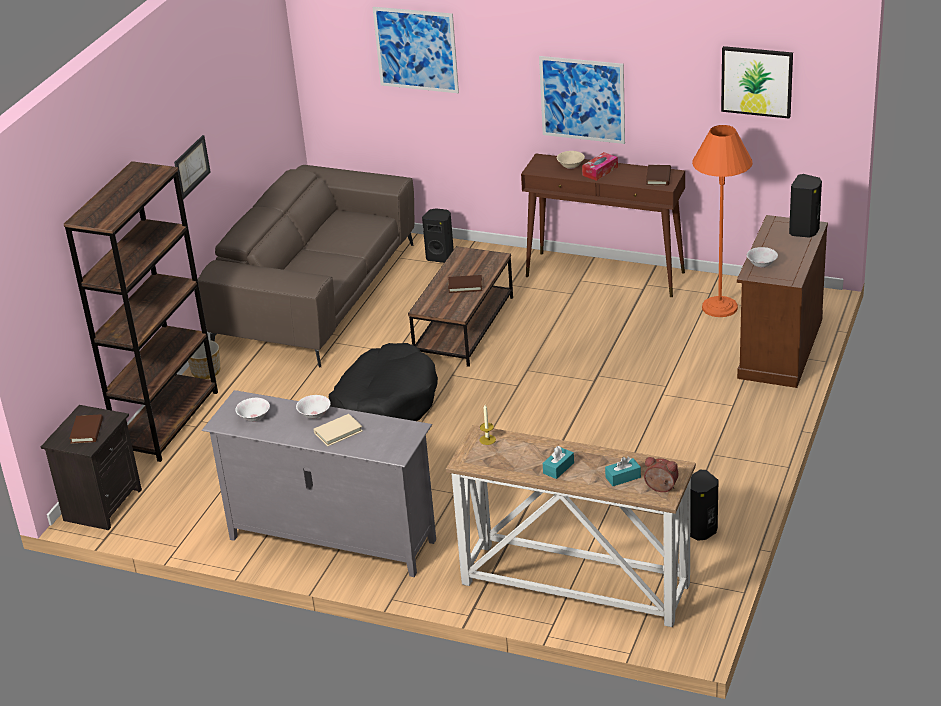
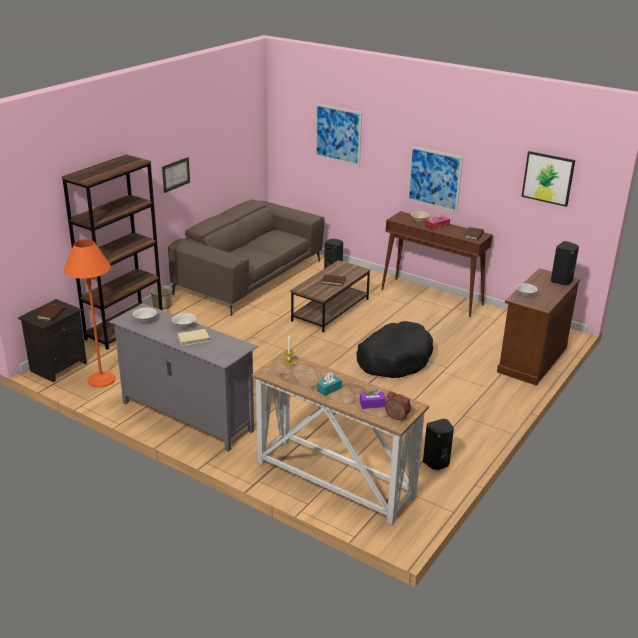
camera: 10 degrees right, 5 degrees down
(384, 404) = (260, 343): black dog bed -> black dog bed (394, 359)
(623, 477) = (372, 404): turquoise tissue box -> purple tissue box
(720, 307) = (499, 328): orange floor lamp -> orange floor lamp (101, 380)

